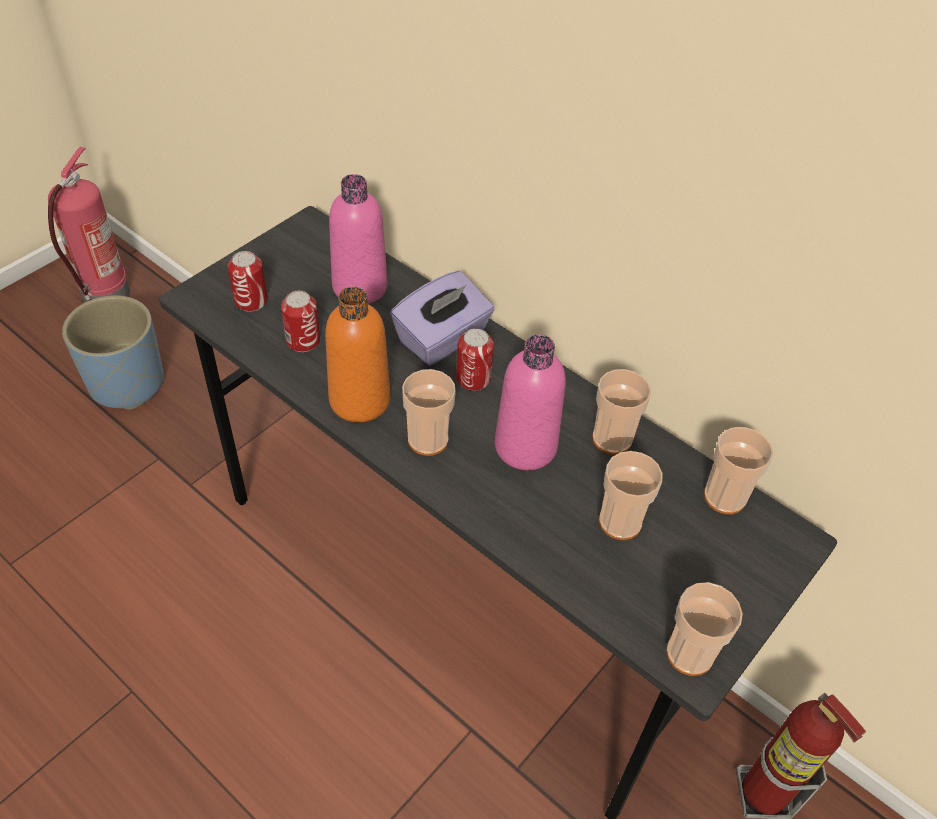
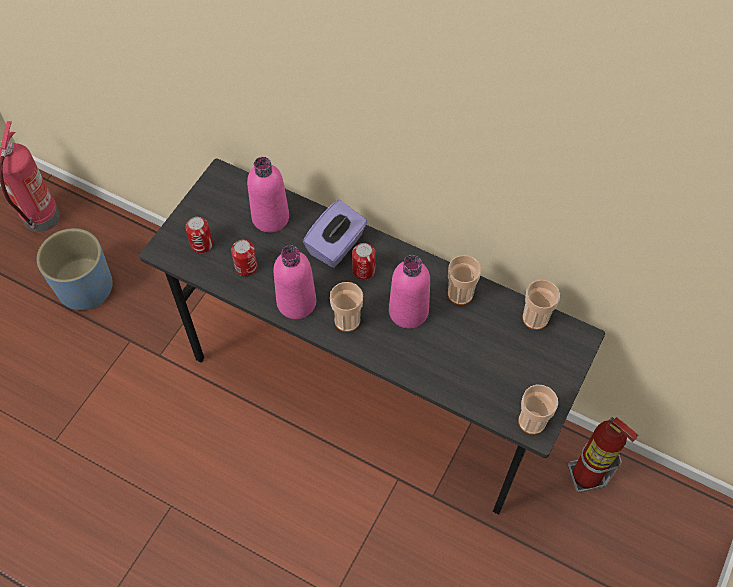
camera: 10 degrees left, 10 degrees up
(359, 400) = (296, 302): orange bottle -> pink bottle
(620, 522) = (476, 349): cup -> none

